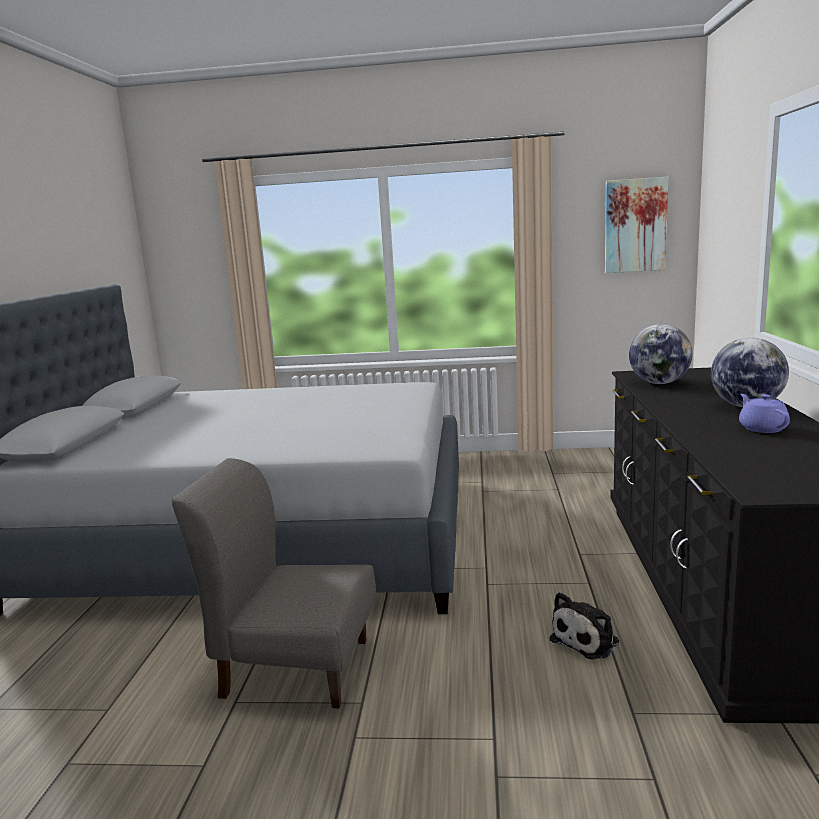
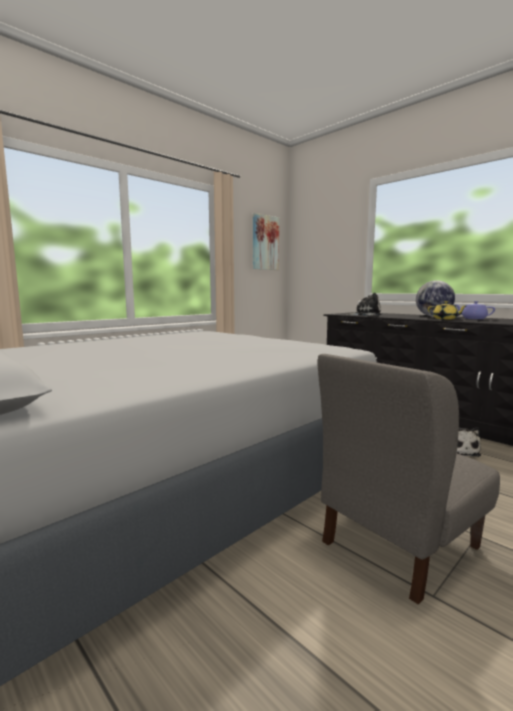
camera: 50 degrees left, 5 degrees down
(659, 383) = (365, 315): globe -> plush toy
(698, 420) = (445, 319): none -> yellow teapot

